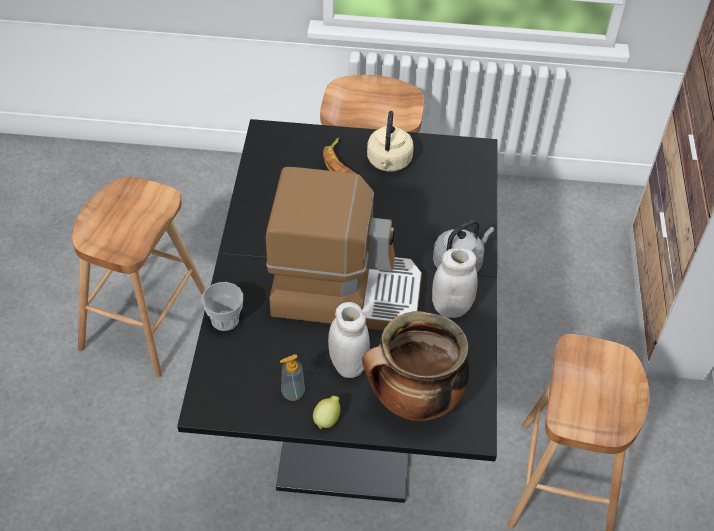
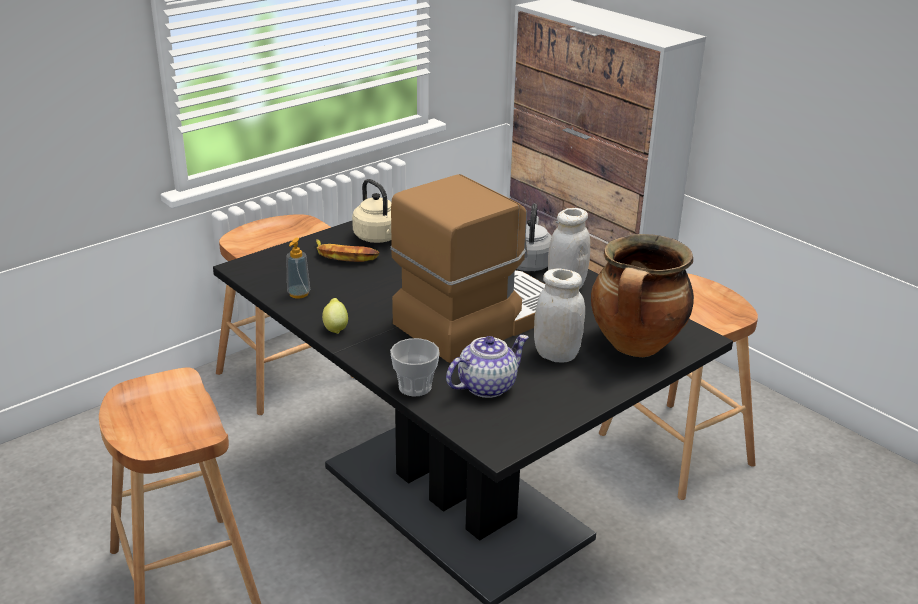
camera: 45 degrees left, 20 degrees down
(267, 354) = (487, 386): none -> teapot
(293, 393) = (547, 394): soap dispenser -> soap dispenser (298, 294)
(327, 419) = (599, 392): lemon -> lemon (335, 328)

